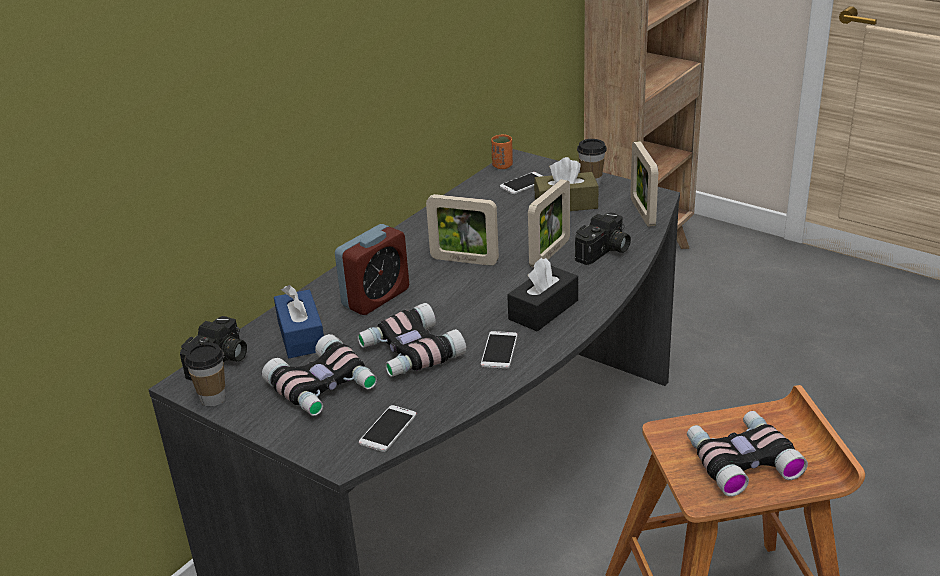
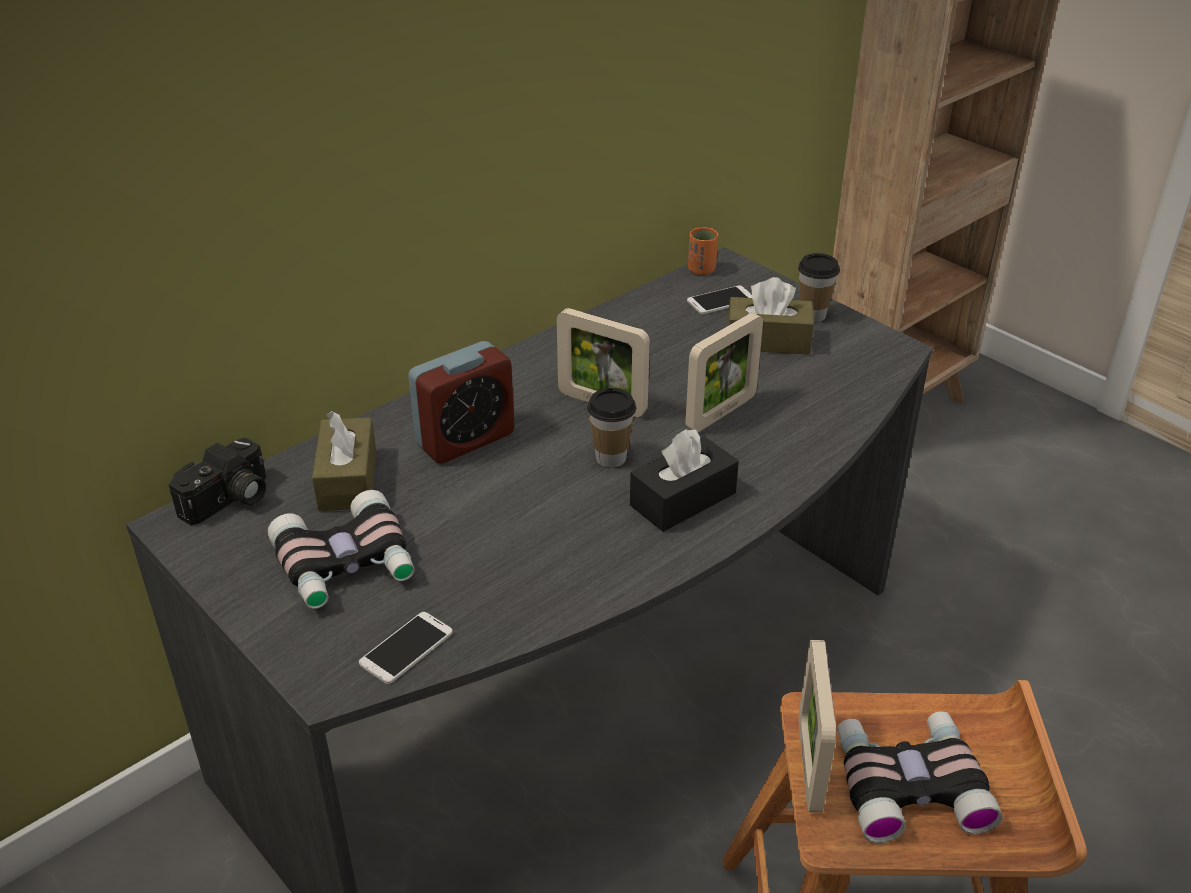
camera: 10 degrees right, 5 degrees up
(213, 399) = (199, 554): cup -> cup (611, 458)
(301, 335) = (347, 479): blue tissue box -> brown tissue box
(409, 352) = (478, 532): binoculars -> none
(499, 350) = (600, 552): phone -> none
(604, 252) = (797, 423): camera -> none
(642, 213) = (870, 371): picture frame -> picture frame (809, 765)

